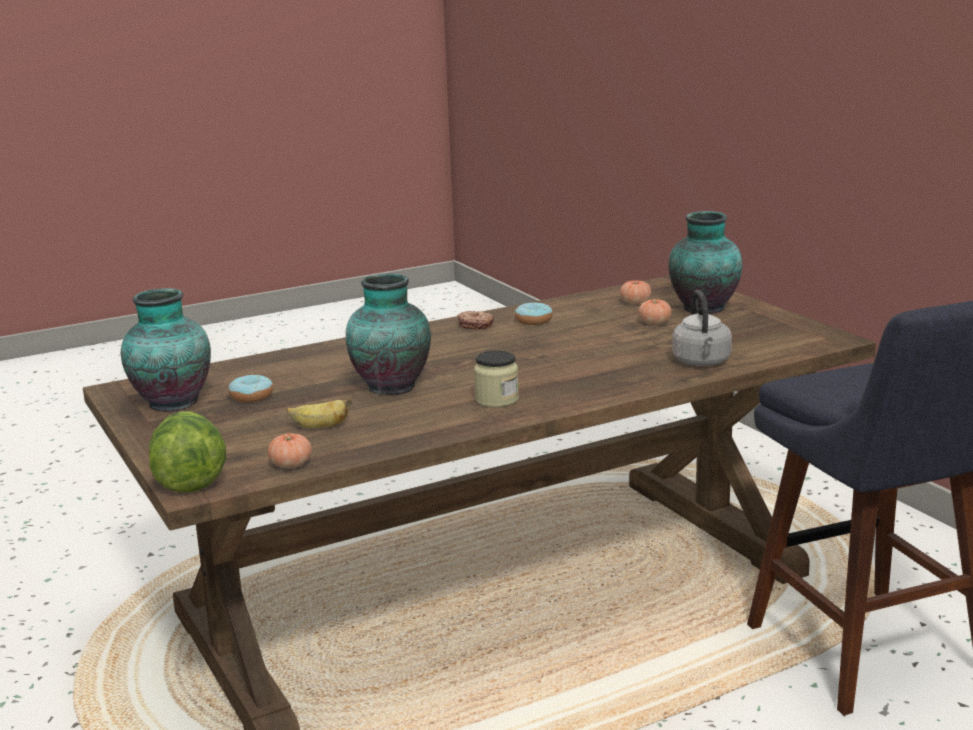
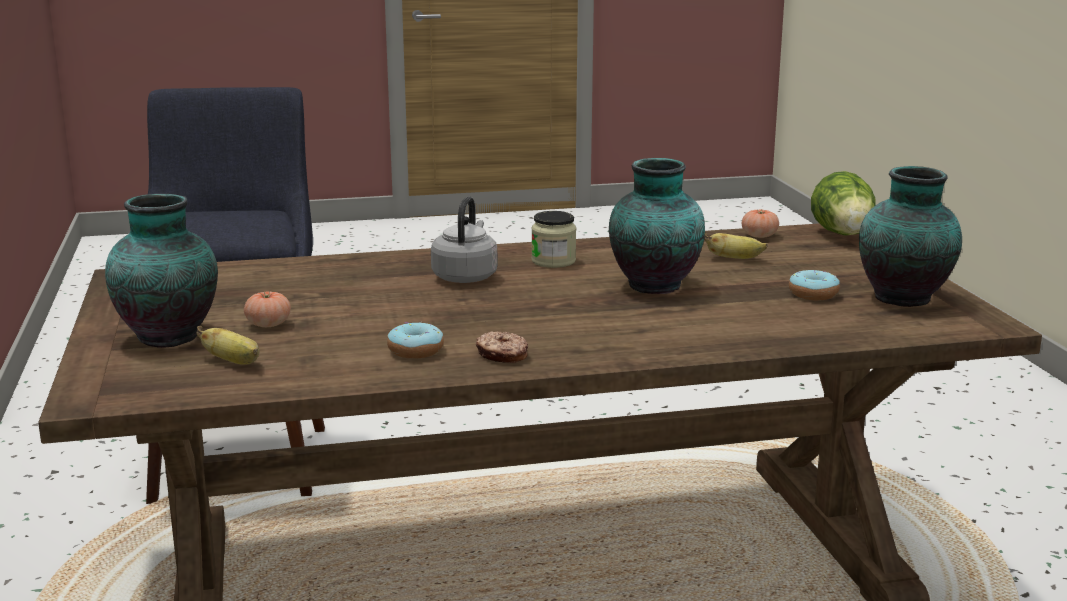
camera: 165 degrees left, 0 degrees up
(635, 302) = (234, 362): tomato -> banana
(702, 362) = (307, 270): grey kettle -> grey kettle (465, 276)

